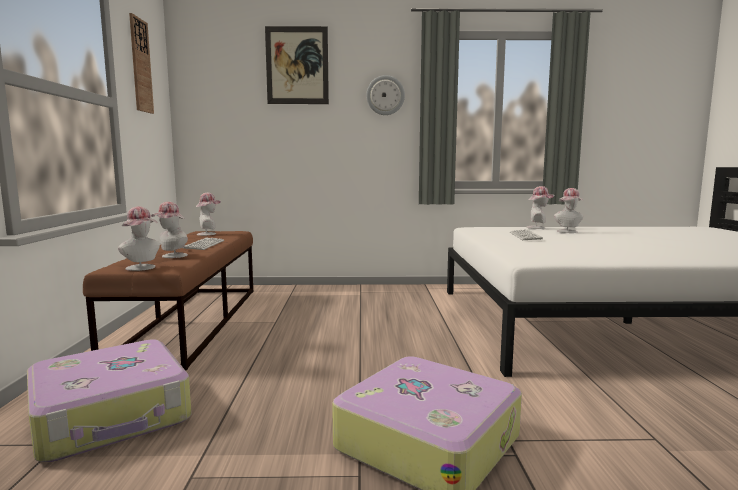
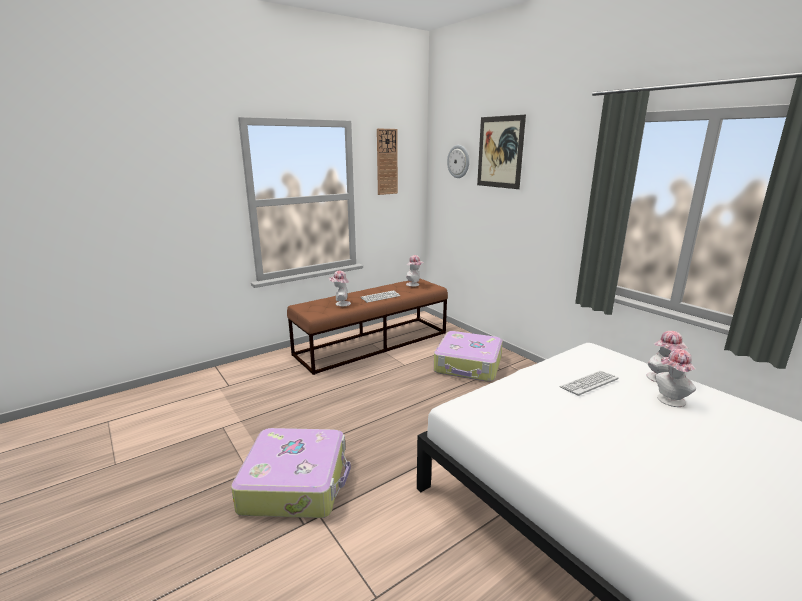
camera: 55 degrees right, 10 degrees up
(112, 415) = (257, 383): suitcase -> suitcase (468, 365)
(143, 268) = (307, 310): hat -> none
(385, 95) = (567, 185): wall clock -> wall clock (458, 161)

